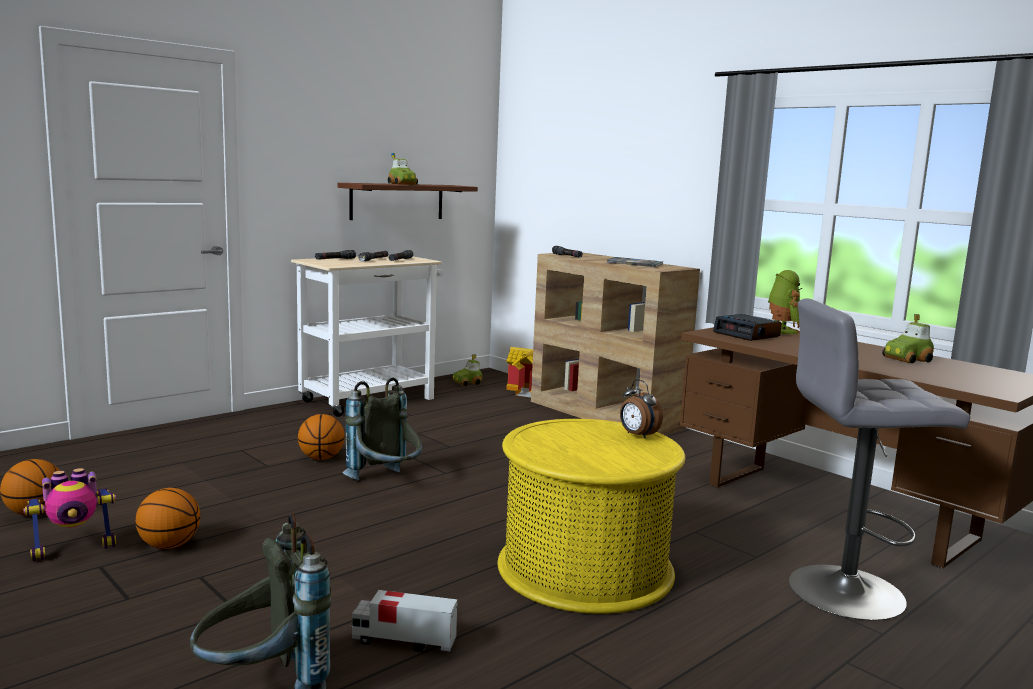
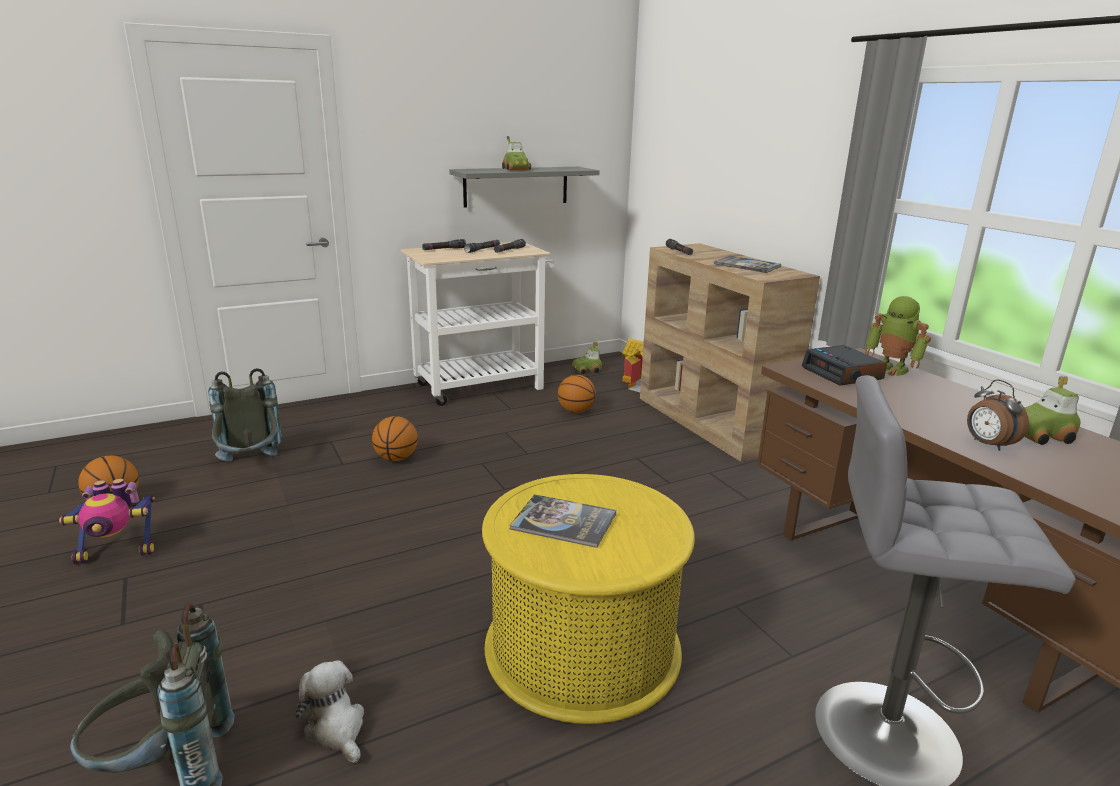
camera: 15 degrees right, 10 degrees up
(169, 545) = (198, 558): basketball -> basketball (576, 411)
(386, 482) = (440, 496): grey backpack -> grey backpack (251, 466)
(397, 201) = (516, 186): brown shelf -> grey shelf
(403, 641) = (336, 728): toy truck -> plush toy
(572, 445) = (563, 522): none -> book
(637, 435) = (650, 511): alarm clock -> alarm clock (987, 445)
(781, 331) = (891, 369): toy robot -> toy robot turned 135 degrees clockwise

